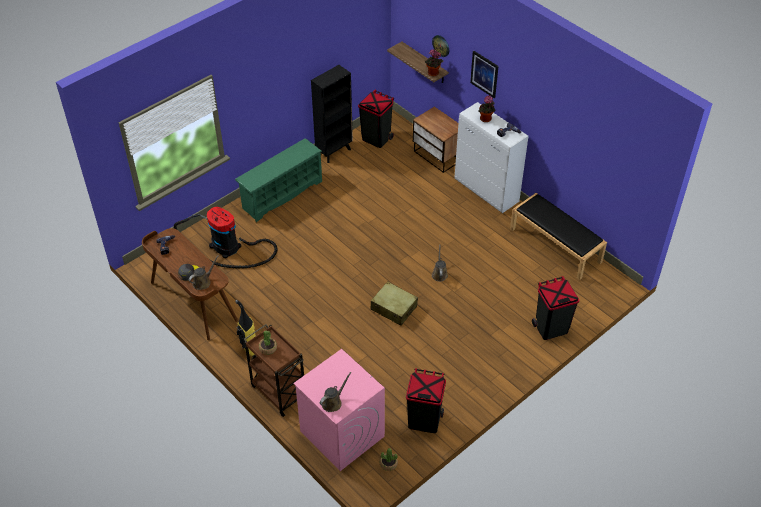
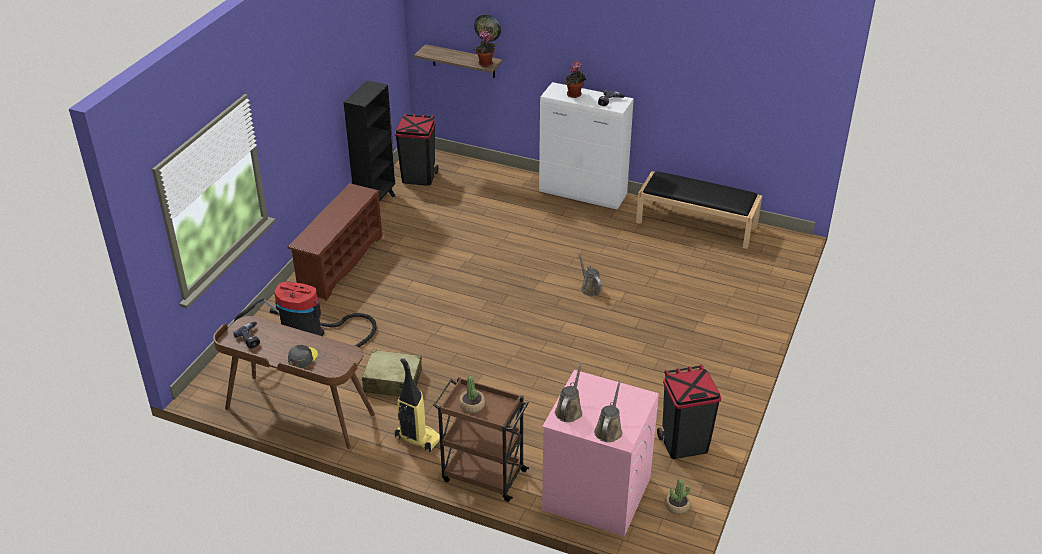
camera: 25 degrees left, 10 degrees down
(203, 282) = (329, 362): brown watering can -> brown watering can (569, 410)
(282, 194) = (340, 263): green shoe rack -> brown shoe rack
(393, 308) = (562, 339): beige suitcase -> beige suitcase (392, 381)
(437, 156) = (503, 176): nightstand -> none
(484, 74) = (558, 41): picture -> none
(551, 328) = (753, 303): black trash can -> none

